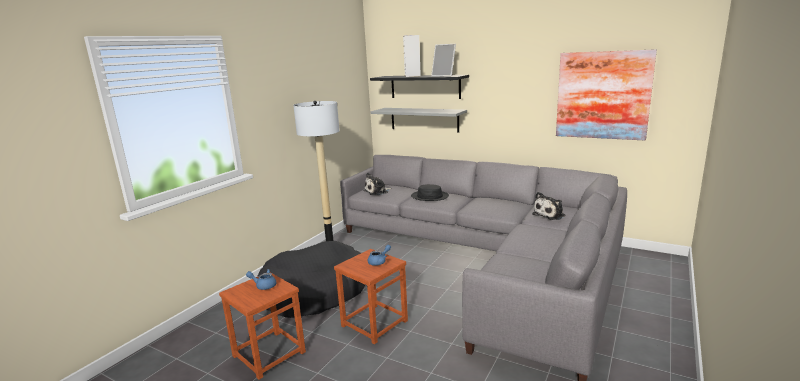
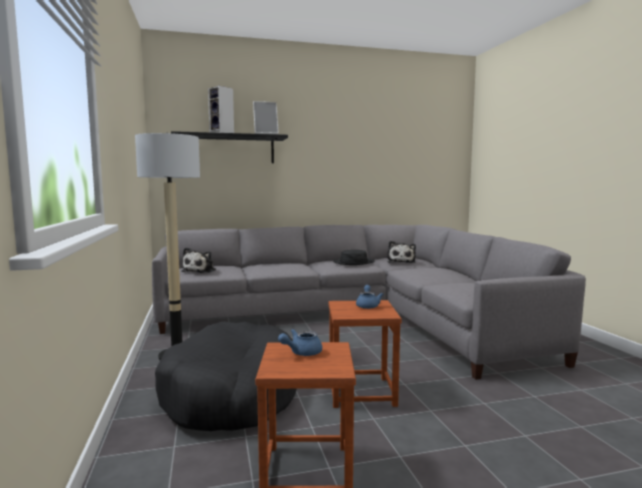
camera: 45 degrees left, 10 degrees down
(424, 119) = (228, 187): grey shelf -> none
(430, 196) = (272, 266): black hat -> black hat (353, 262)
(602, 95) = (402, 160): picture -> none

